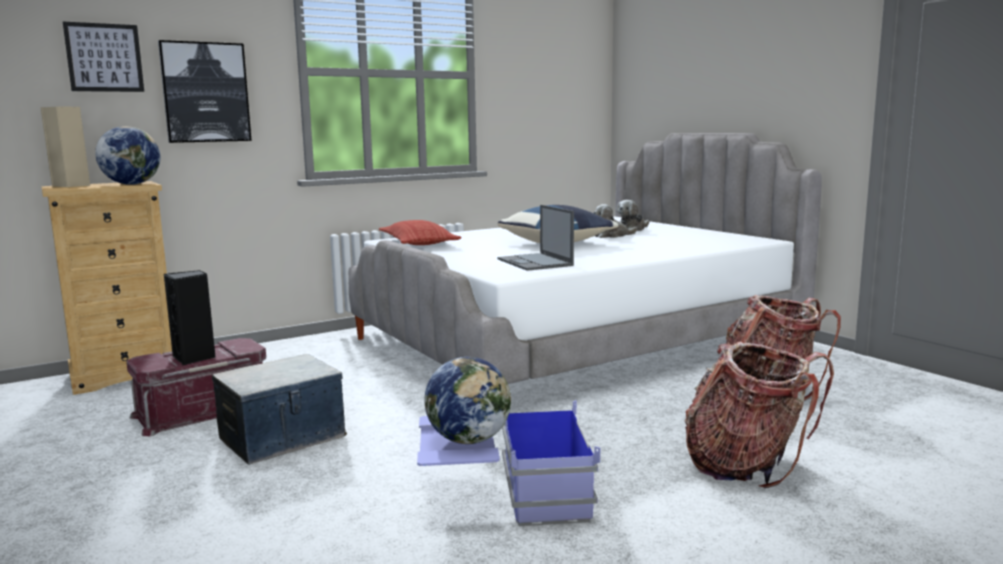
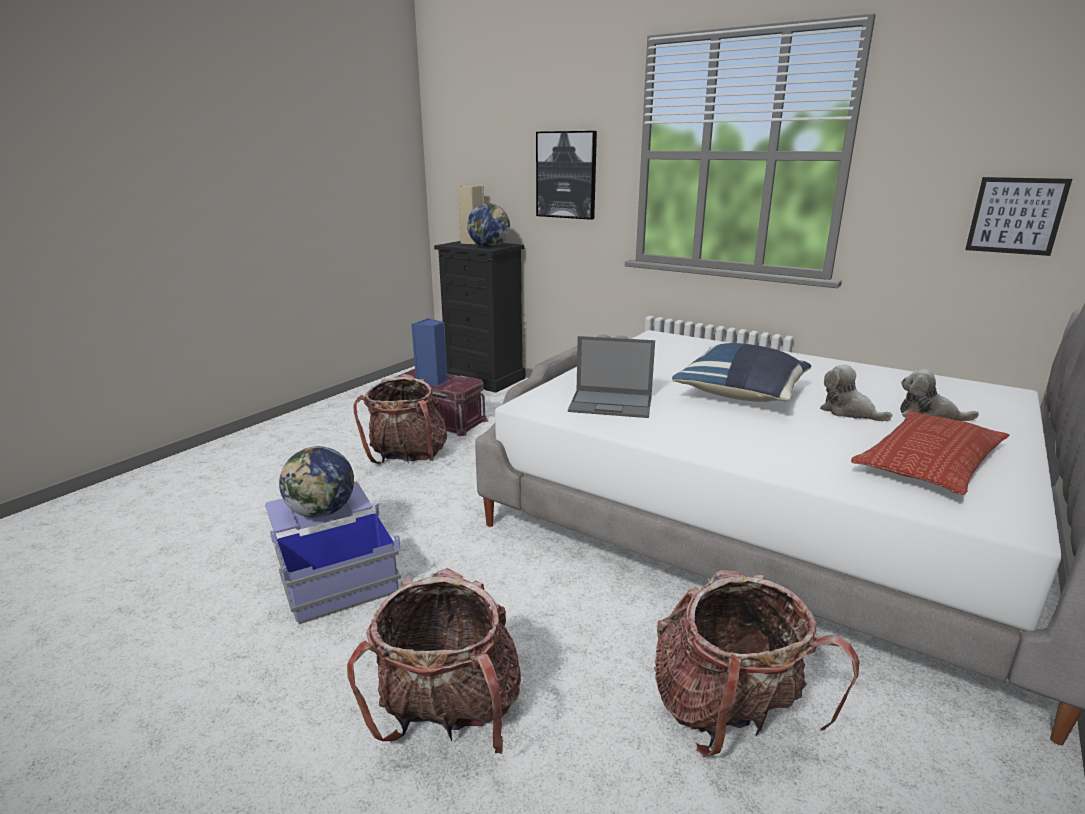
camera: 65 degrees right, 10 degrees up
(104, 57) = (507, 147): picture -> picture (1016, 216)
(125, 375) = (485, 379): beige dresser -> black dresser
(194, 358) = (432, 381): black speaker -> blue speaker
(282, 438) = (408, 457): storage box -> backpack
(418, 242) = (662, 346): pillow -> pillow (929, 461)
(535, 262) = (612, 404): laptop -> laptop turned 120 degrees counterclockwise

